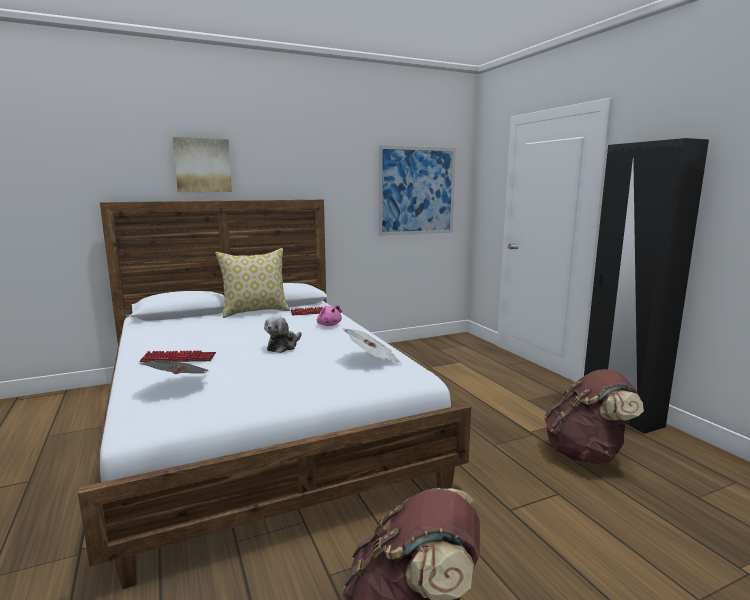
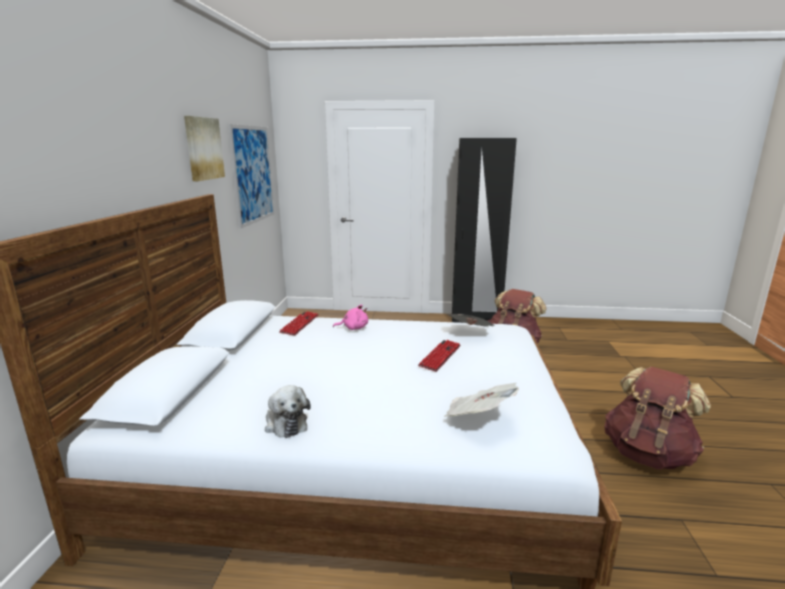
camera: 60 degrees left, 5 degrees up
(178, 358) = (387, 411): keyboard -> keyboard (440, 356)
(202, 165) = (94, 157): picture -> picture (203, 148)
(255, 312) = (245, 349): pillow -> none
(283, 346) = (396, 356): plush toy -> plush toy (285, 423)

